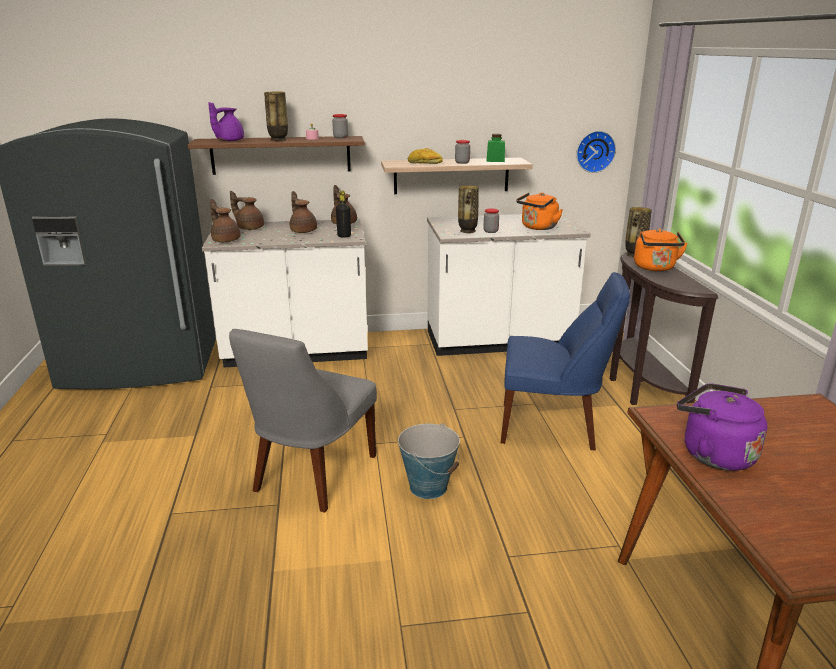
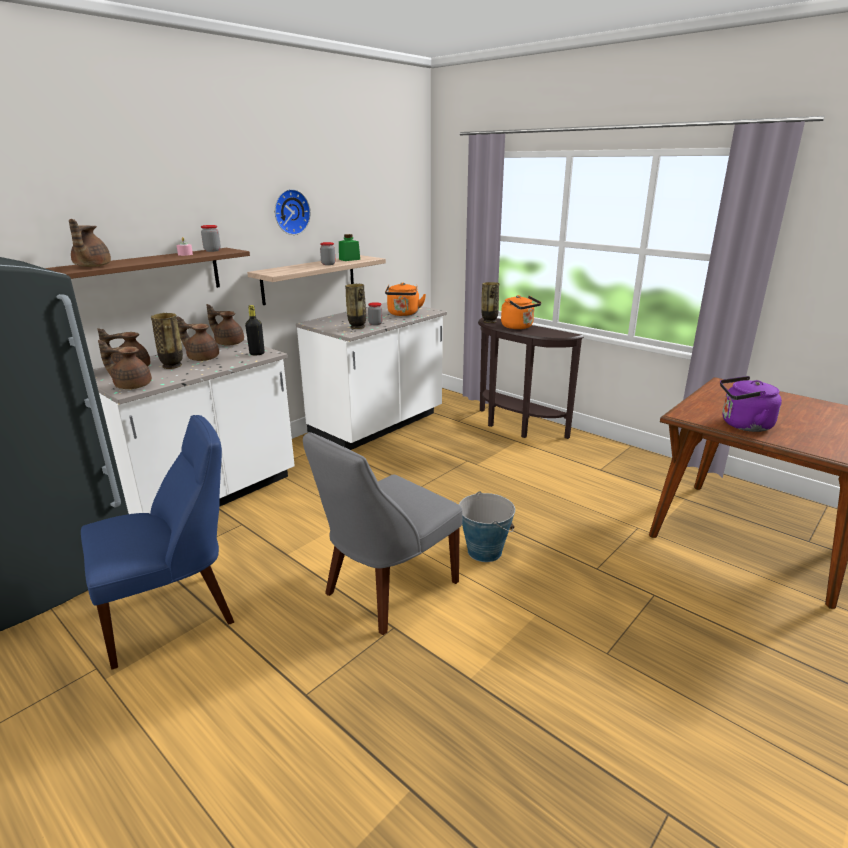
camera: 40 degrees left, 0 degrees up
(228, 141) = (91, 266): purple teapot -> brown teapot
(278, 140) = (152, 259): vase -> vase (172, 366)
(312, 476) = (386, 590): grey chair -> grey chair turned 60 degrees clockwise
(425, 163) = (298, 269): bread -> none
(552, 427) = (501, 472): blue chair -> blue chair (175, 613)
(594, 151) = (408, 244): wall clock -> wall clock (290, 212)

